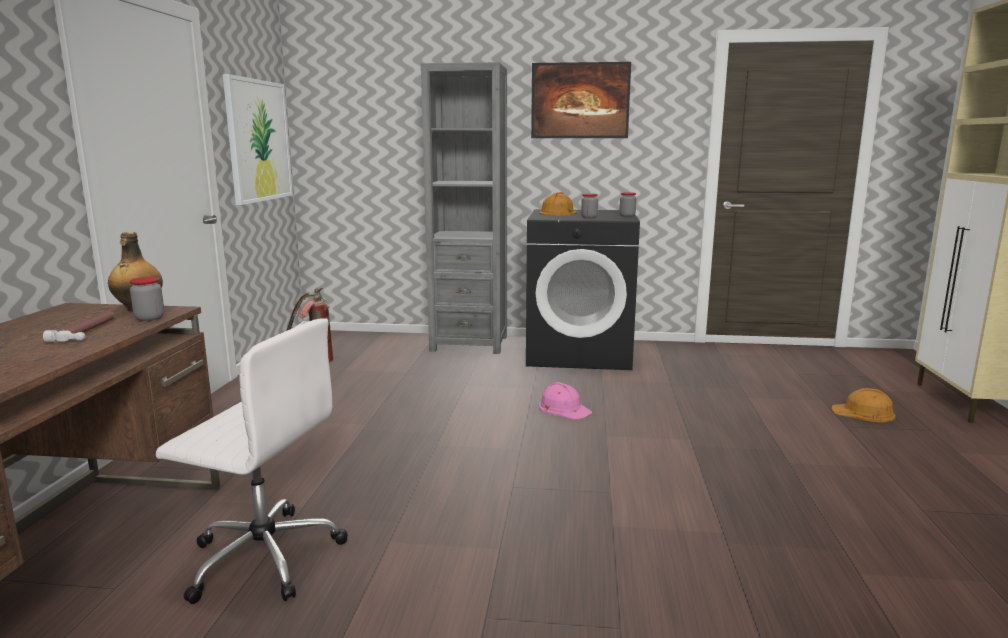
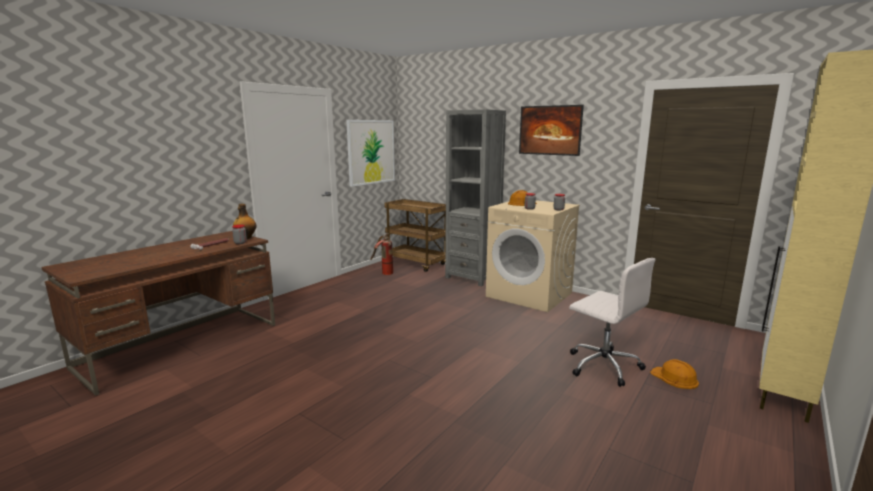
camera: 30 degrees right, 0 degrees up
(263, 557) = (255, 359): white office chair -> white office chair (602, 365)
(356, 339) = (417, 264): none -> brown cart
(564, 408) = (472, 326): pink hard hat -> none
(579, 353) = (530, 295): black washing machine -> beige washing machine

